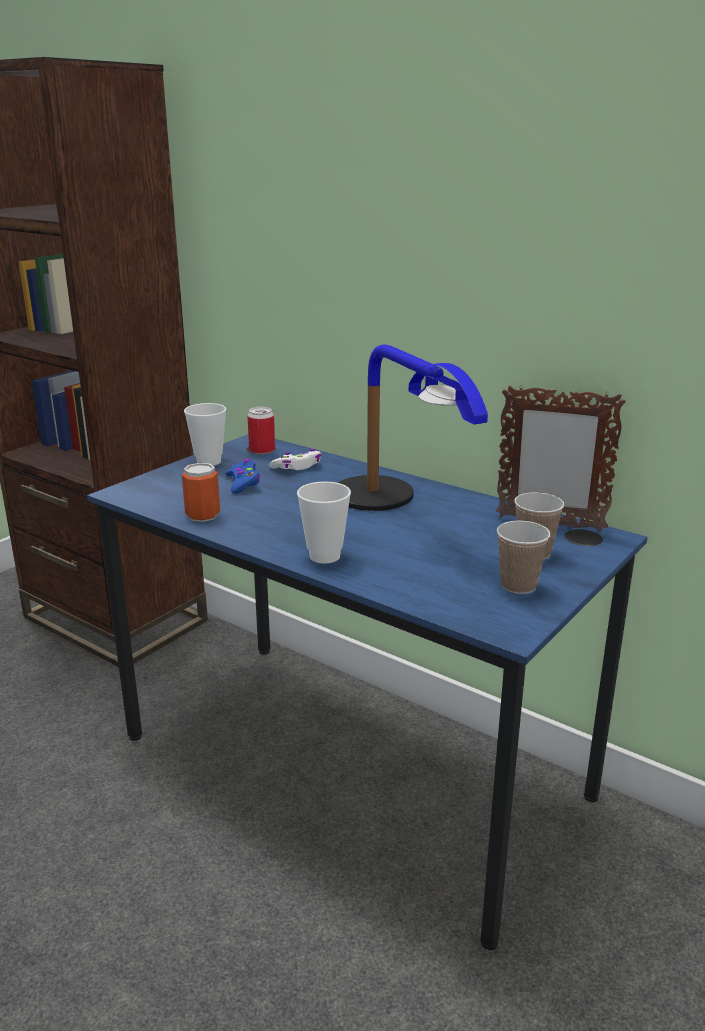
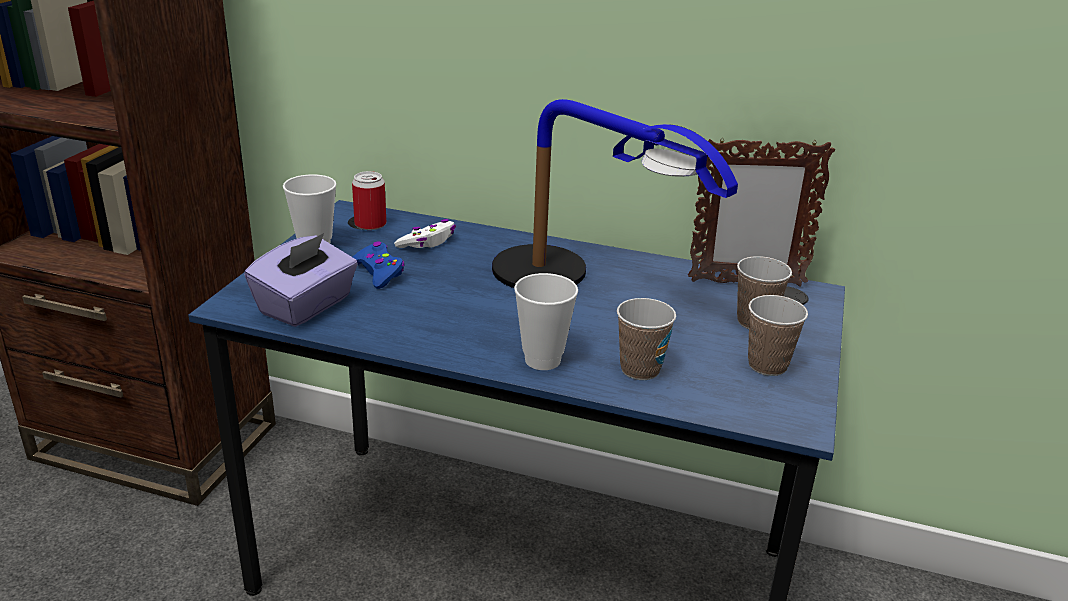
camera: 20 degrees left, 5 degrees up
(173, 499) = (306, 306): none -> purple tissue box
(203, 515) = (361, 325): can -> none
(401, 573) = (640, 369): none -> cup

